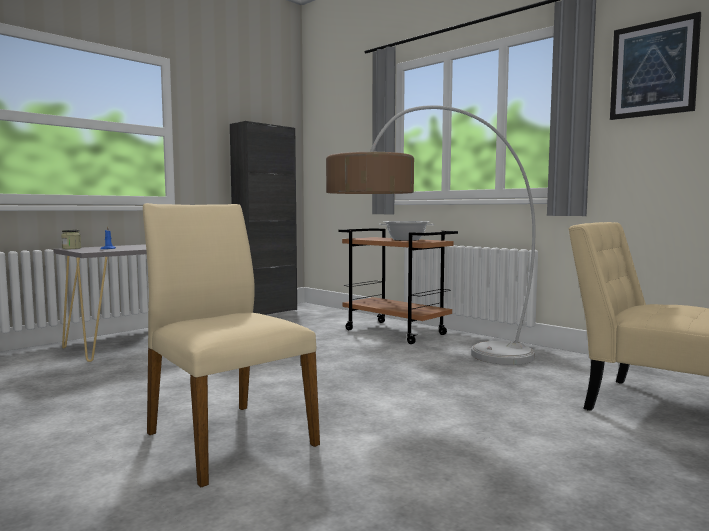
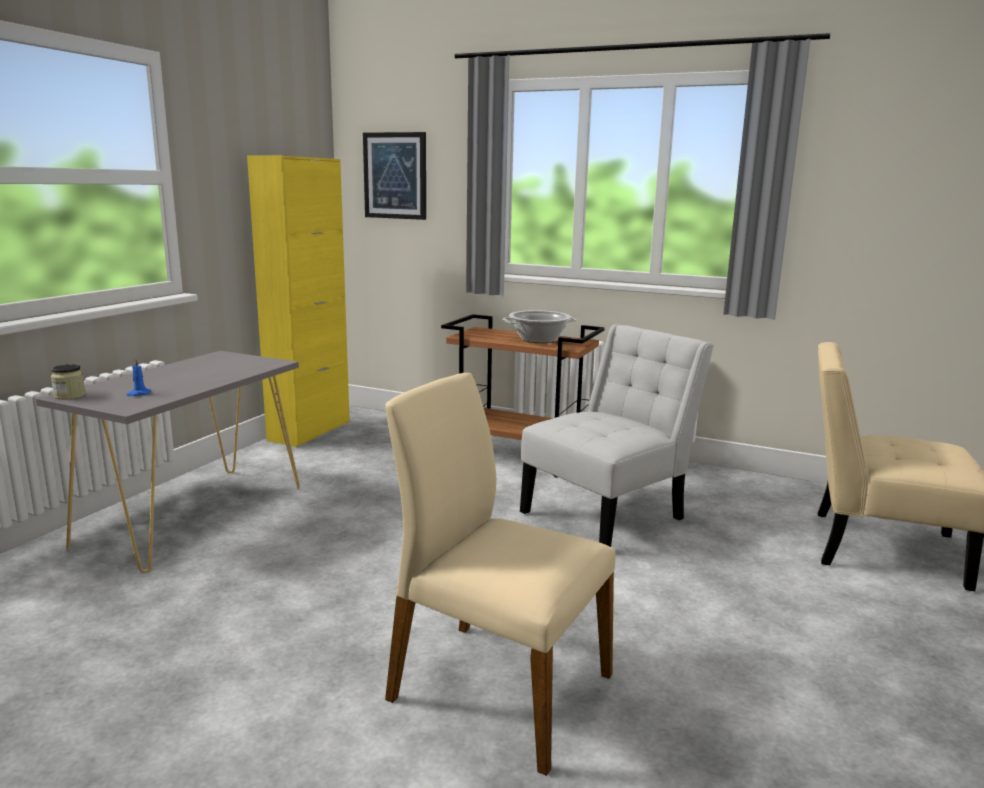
camera: 20 degrees left, 10 degrees up
(266, 312) = (309, 431): black cabinet -> yellow cabinet
(427, 364) = (608, 513): floor lamp -> white chair
(653, 69) = (862, 149): picture -> picture (395, 176)

